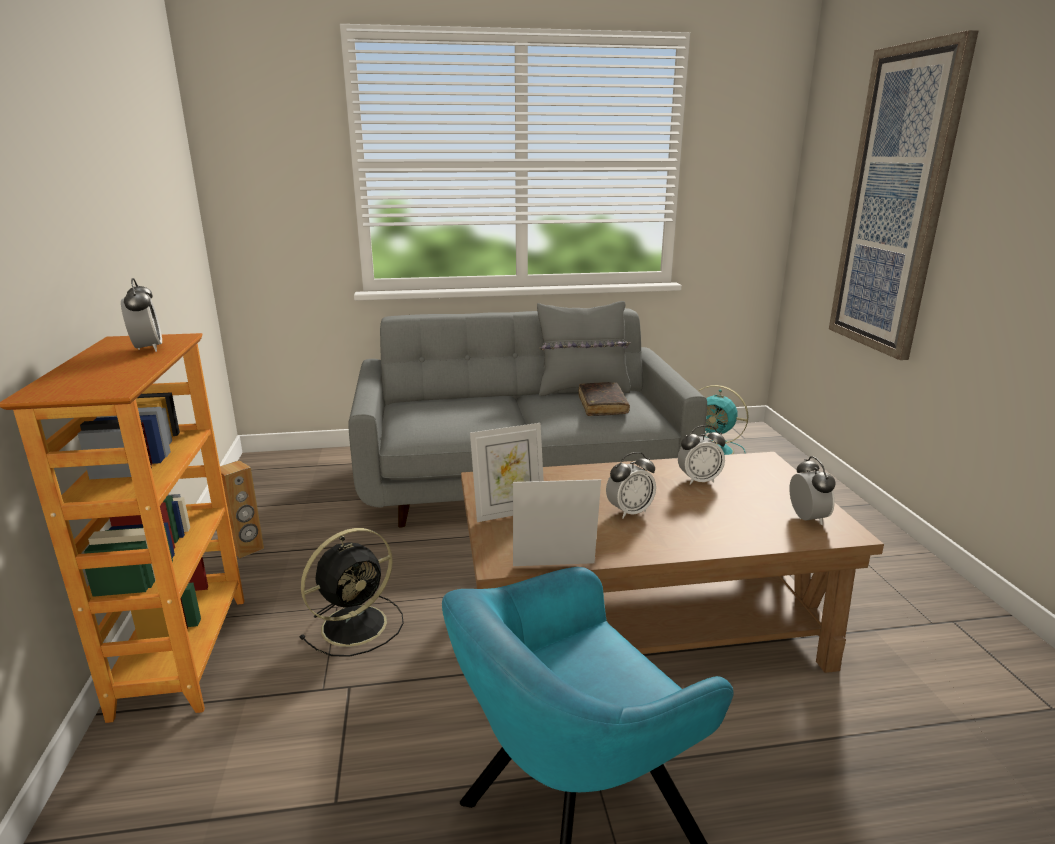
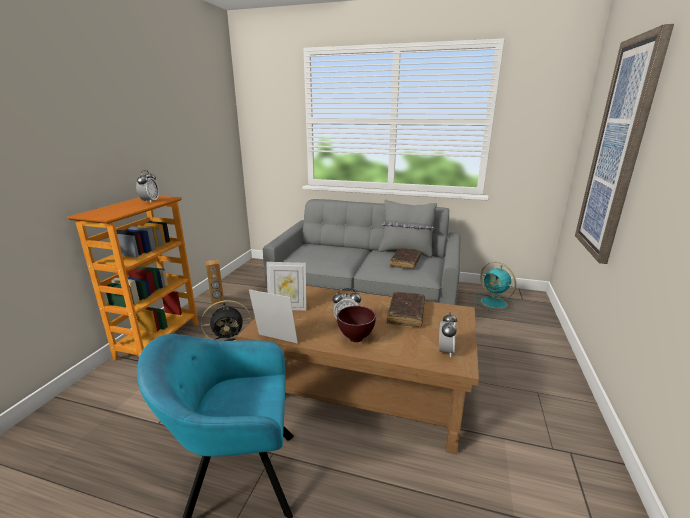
camera: 25 degrees right, 0 degrees up
(671, 533) = (355, 339): none -> brown bowl
(698, 480) = (406, 314): alarm clock -> brown book

